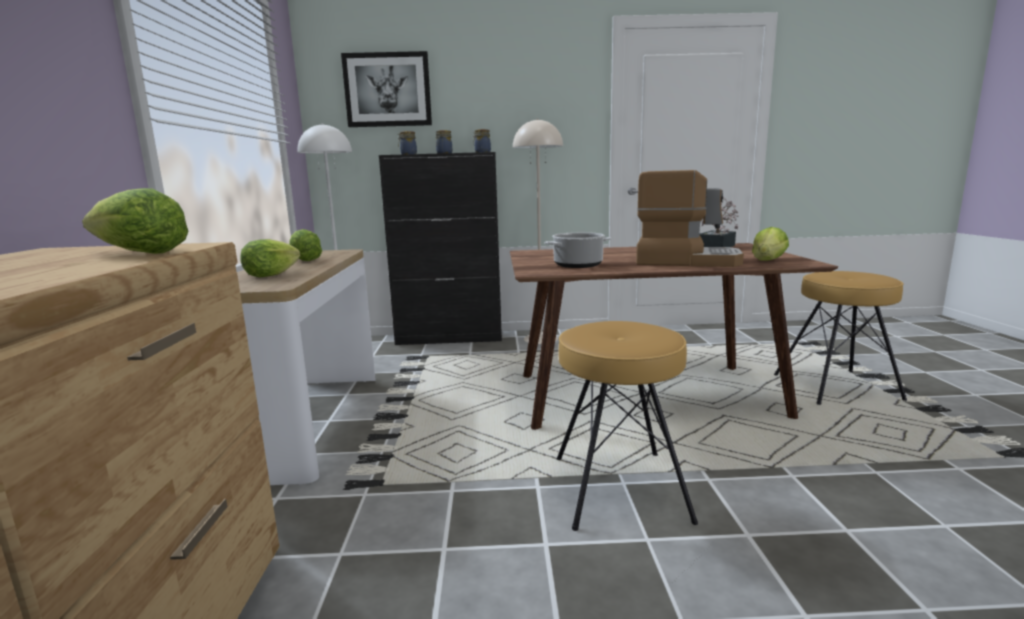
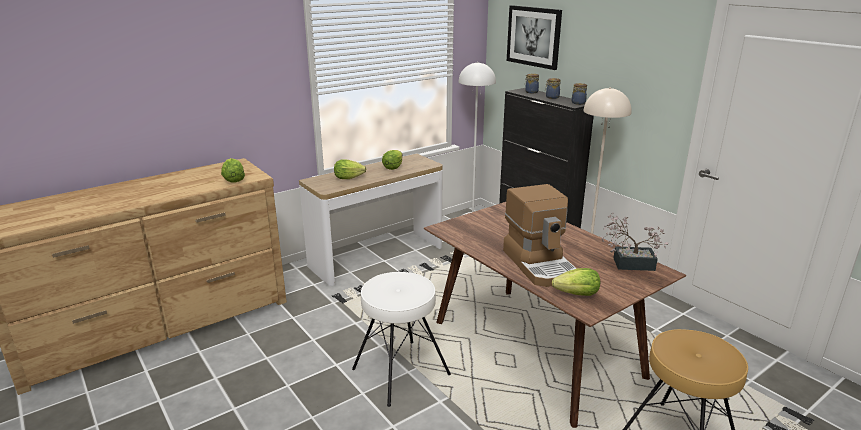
camera: 55 degrees right, 10 degrees up
(577, 265) = (479, 234): cooking pot -> none
(618, 488) = (400, 371): brown stool -> white stool

